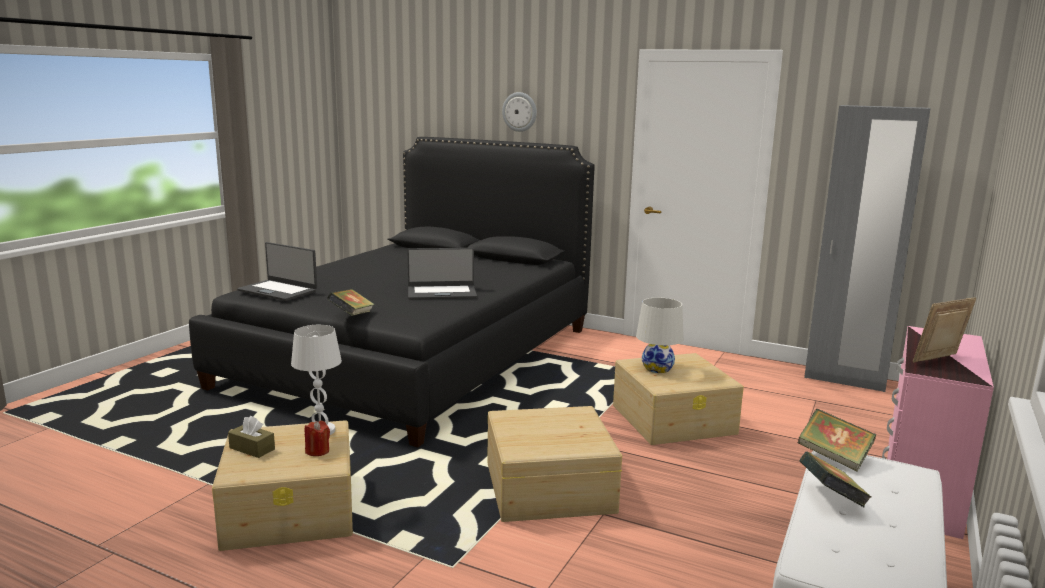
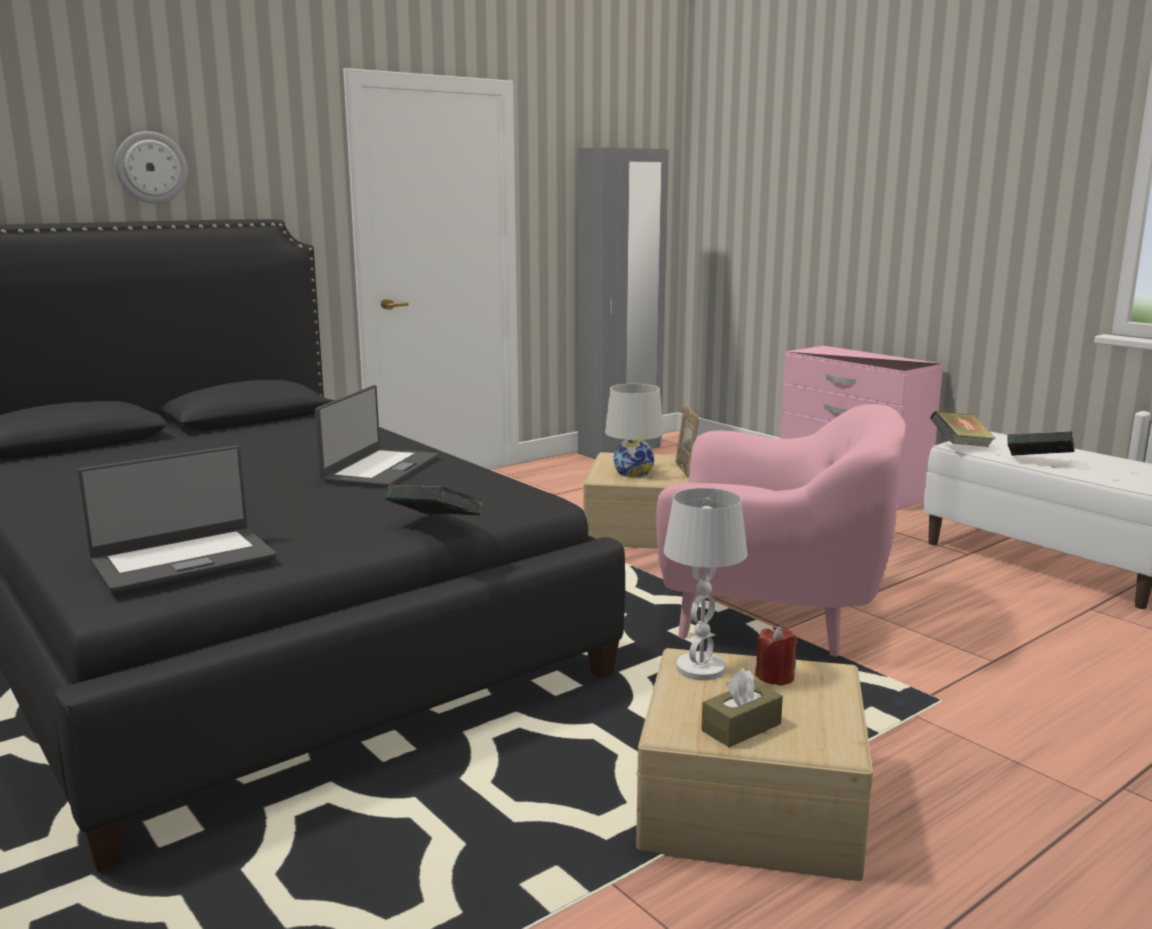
camera: 65 degrees left, 0 degrees up
(548, 486) = (772, 617): beige storage box -> pink armchair
(938, 360) = (880, 361): picture frame -> picture frame (685, 470)

